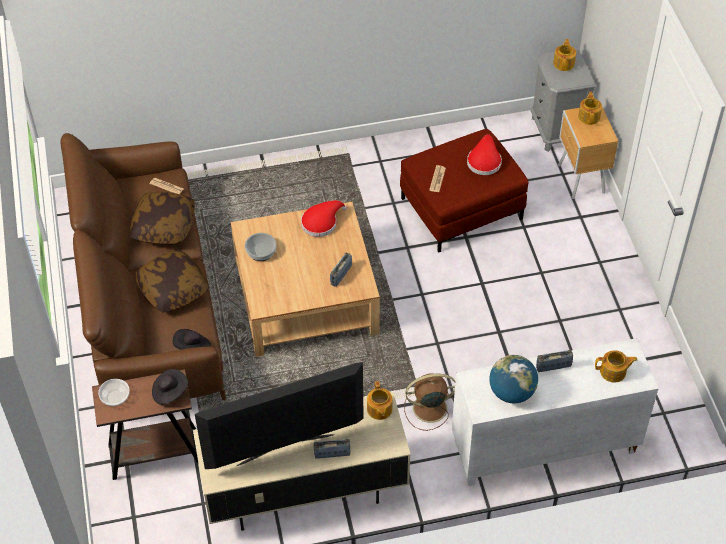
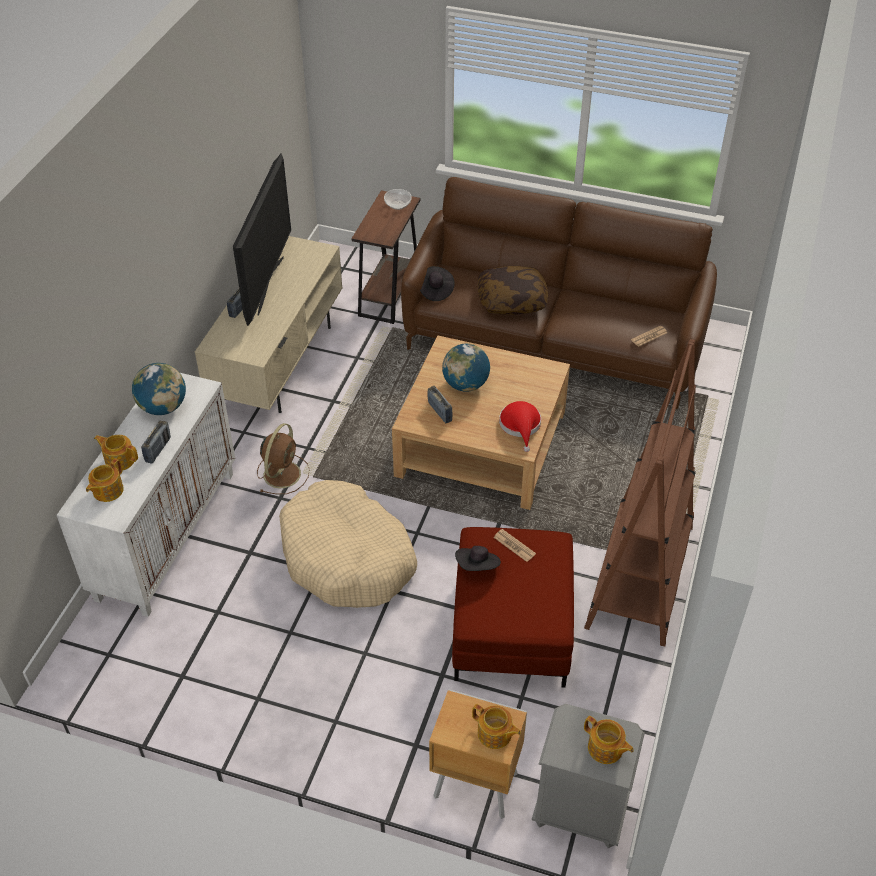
camera: 120 degrees right, 5 degrees down
(164, 226) = (595, 318): pillow -> none
(170, 392) = (376, 232): black hat -> black hat (478, 566)
(261, 252) = (514, 369): bowl -> none
(299, 273) = (465, 385): none -> globe
(369, 163) = (639, 577): none -> brown bookcase
(379, 409) = (254, 351): teapot -> teapot (119, 459)
(475, 322) = (347, 557): none -> beige dog bed
(484, 161) = (513, 604): red hat -> none

